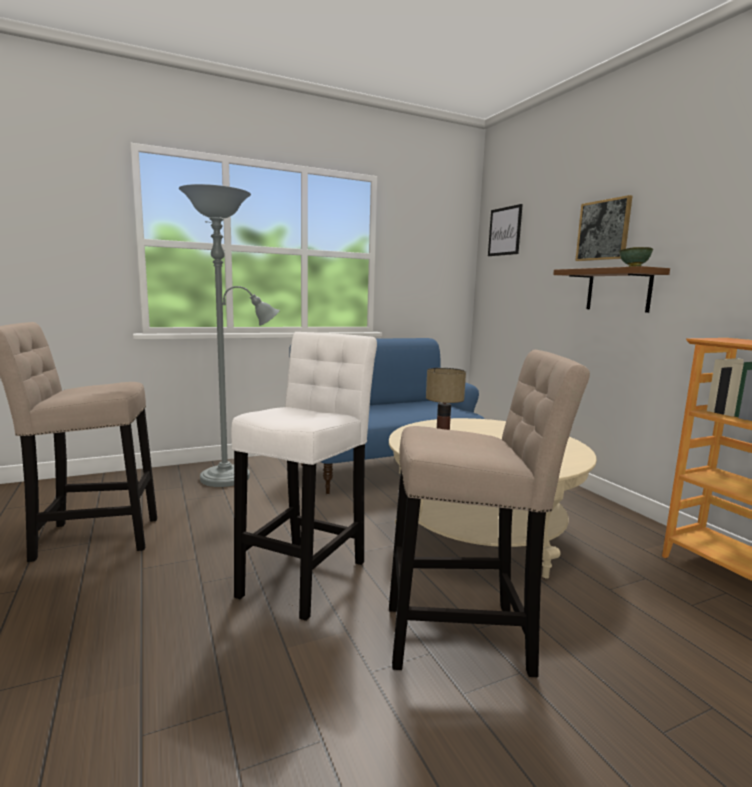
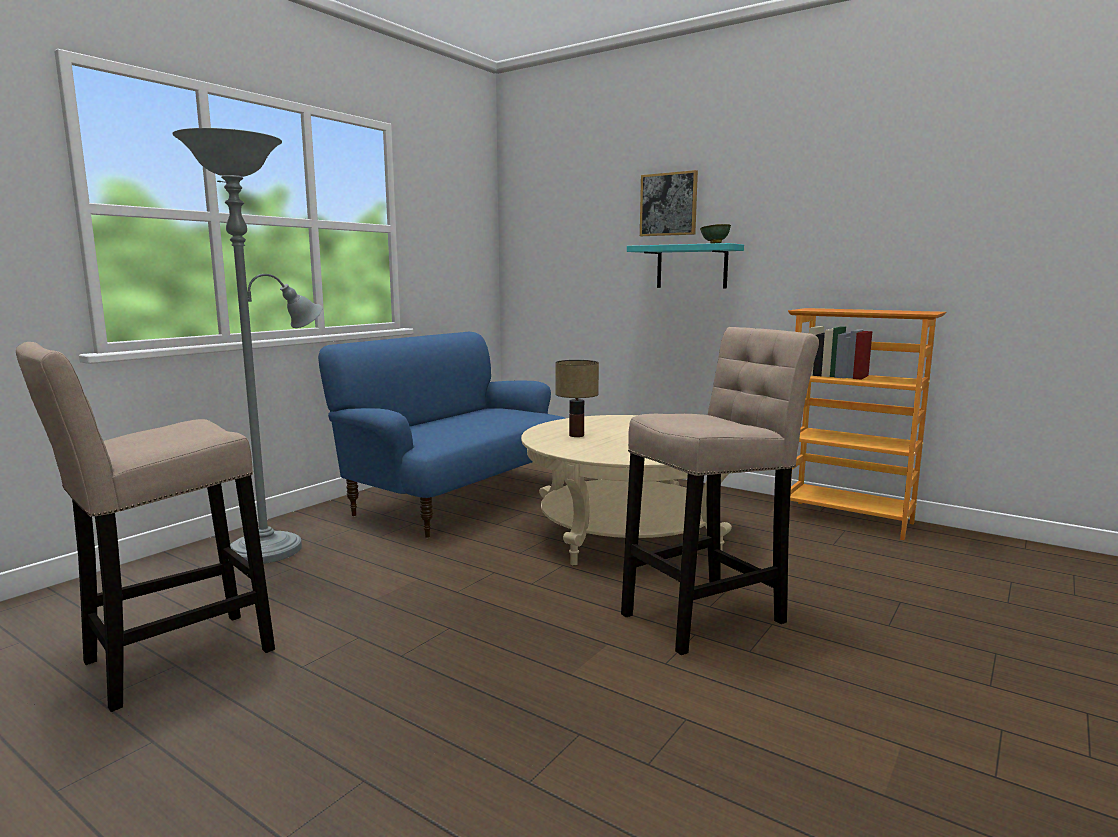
camera: 30 degrees left, 0 degrees up
(306, 574) = (508, 613): white stool -> none
(505, 231) = (539, 199): picture -> none
(618, 290) = (691, 267): brown shelf -> turquoise shelf

